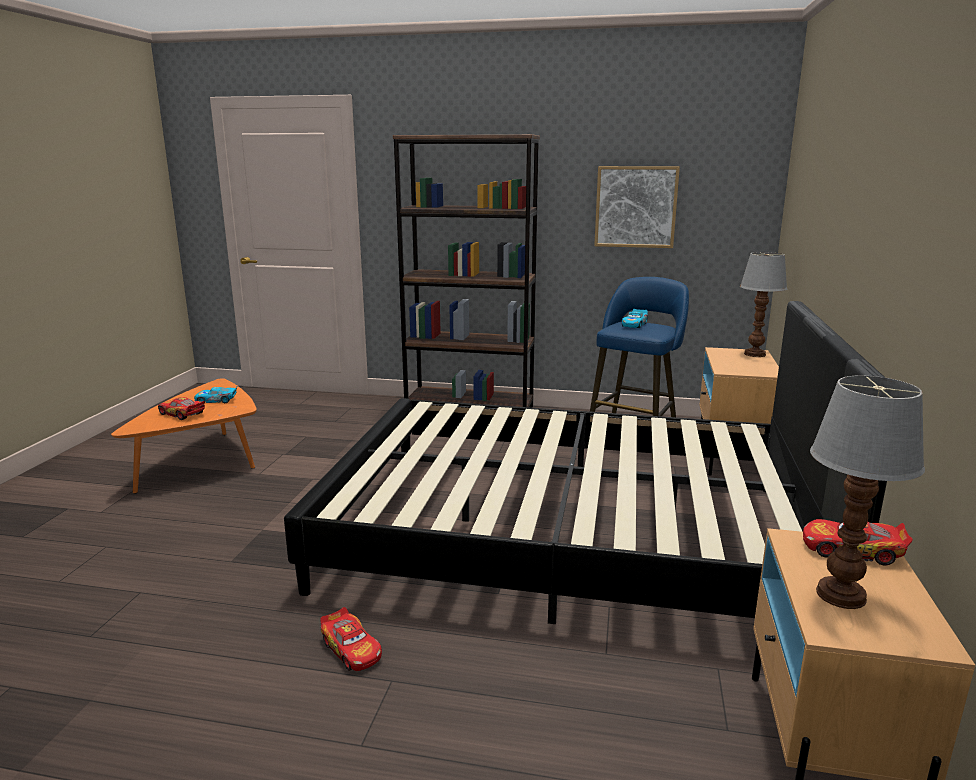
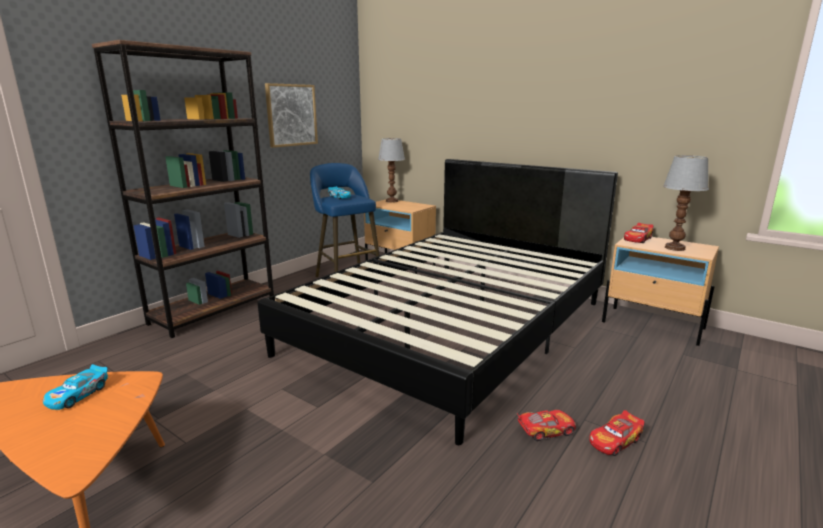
camera: 65 degrees left, 0 degrees up
(182, 414) = (87, 424): toy car -> toy car (615, 441)

